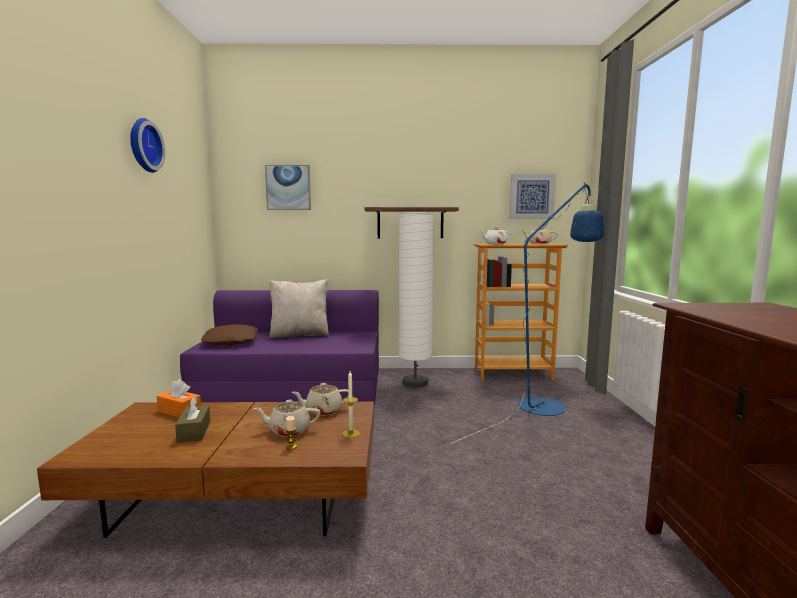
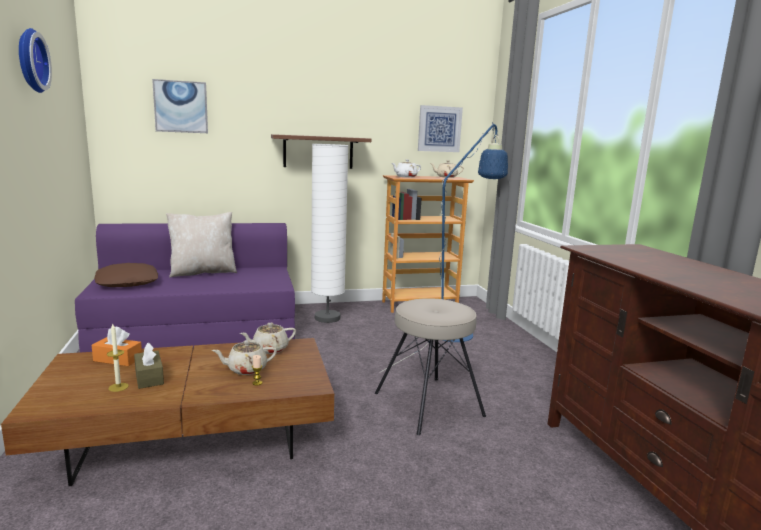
camera: 15 degrees left, 5 degrees up
(351, 433) = (307, 367): candle -> candle (118, 387)
(497, 485) = (429, 403): none -> beige stool

